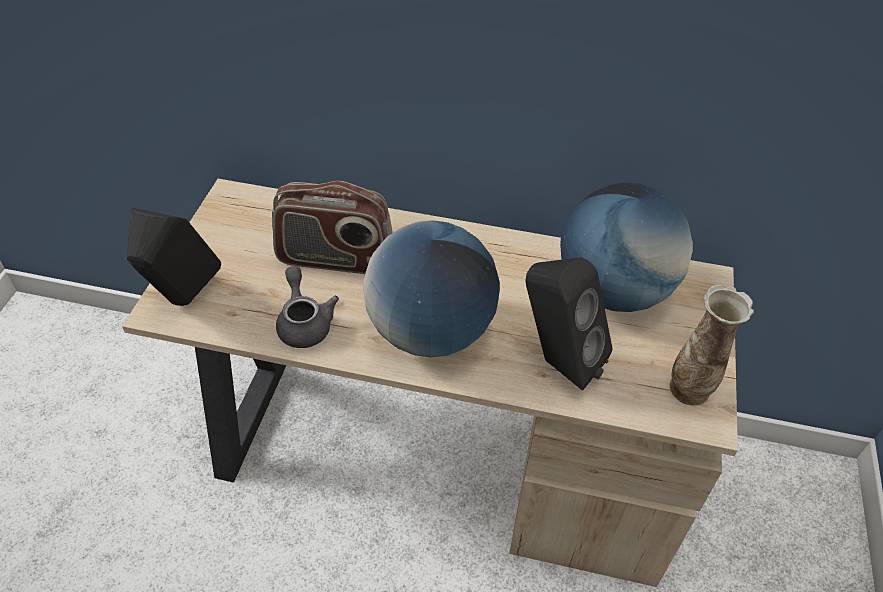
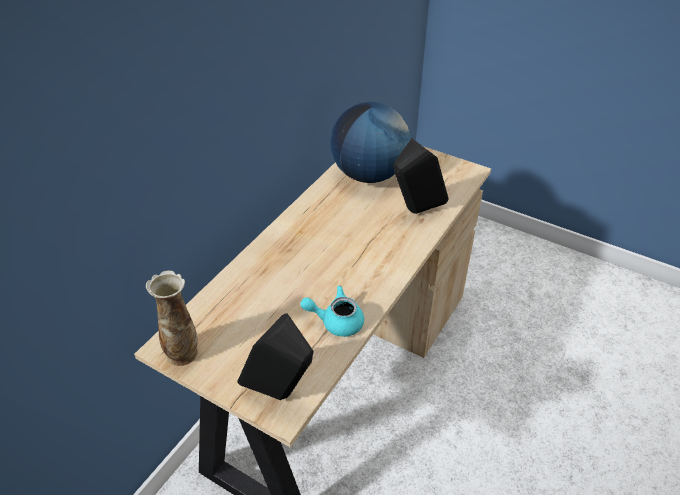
camera: 70 degrees left, 5 degrees down
(304, 323) = (336, 321): grey teapot -> turquoise teapot
(335, 258) = (278, 293): radio -> none
(430, 332) = (370, 259): globe -> none
(689, 390) = (450, 171): vase -> vase (183, 354)

